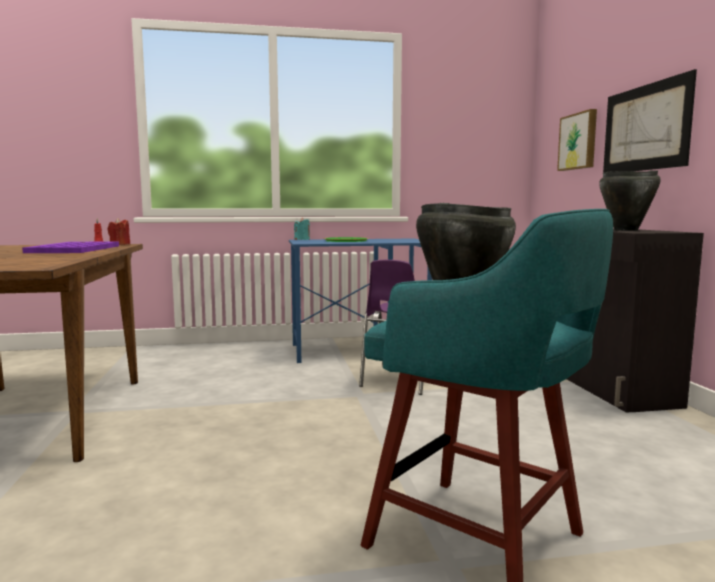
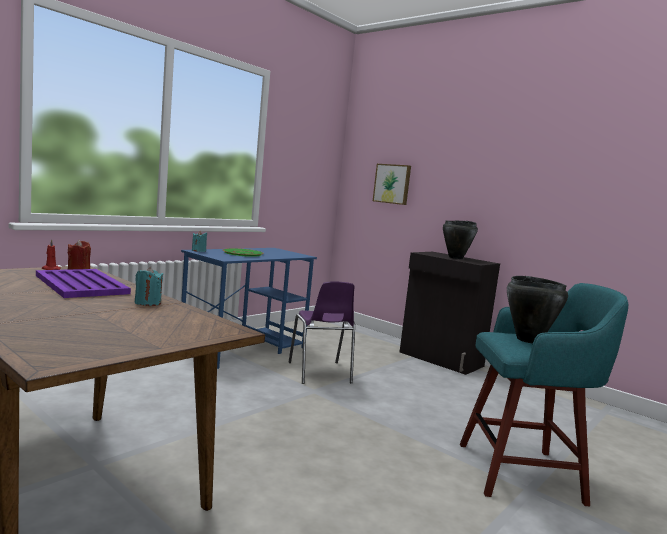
camera: 40 degrees left, 0 degrees up
(65, 256) = (147, 303): none -> turquoise candle
(645, 128) = (454, 189): picture -> none

